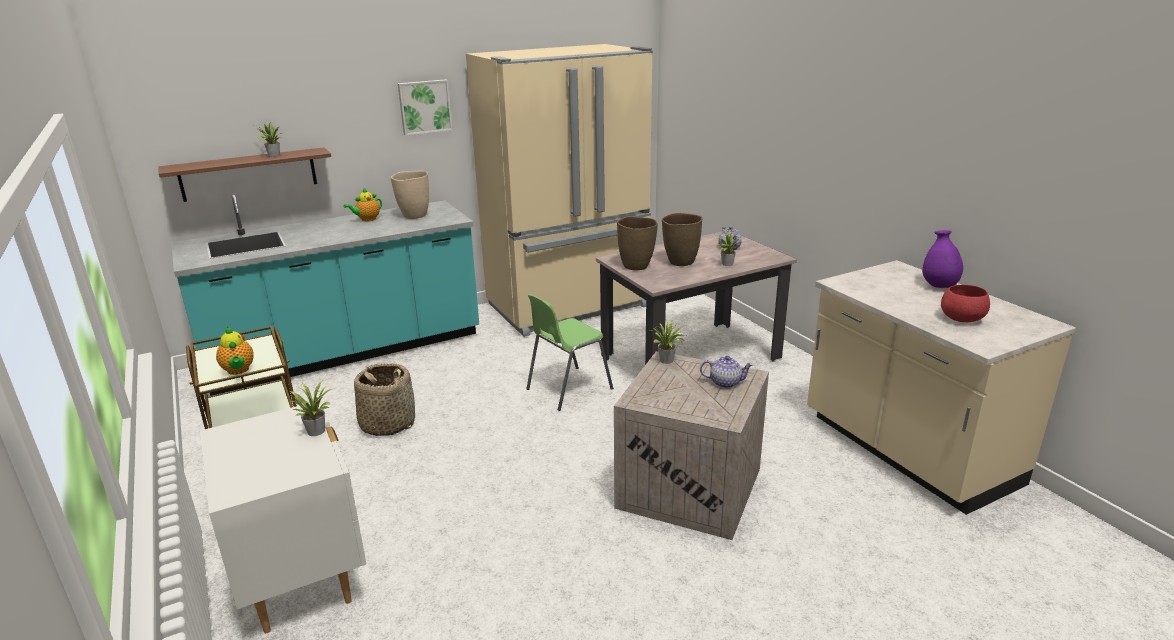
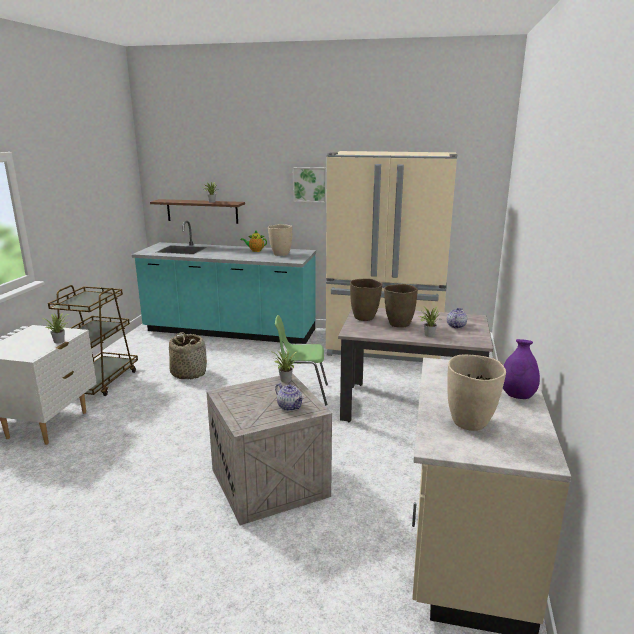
camera: 40 degrees right, 5 degrees down
(238, 371) = (78, 304): teapot -> none
(961, 318) = (470, 423): red bowl -> beige vase

